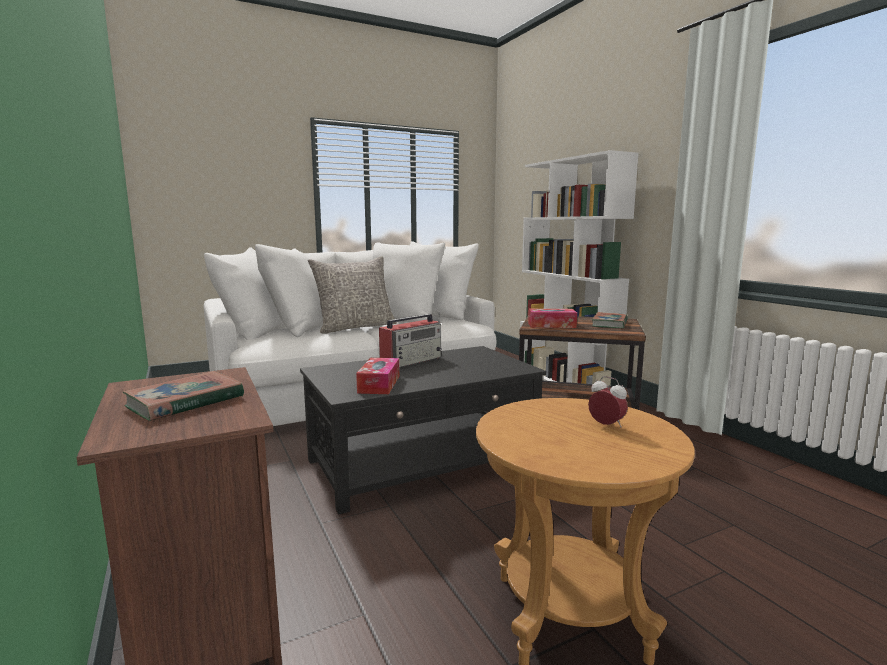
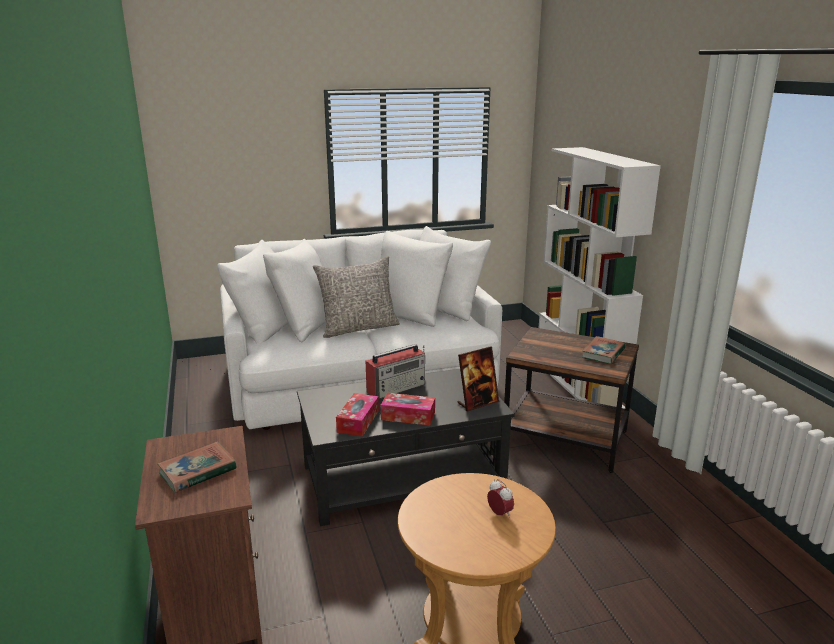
camera: 10 degrees right, 10 degrees up
(503, 366) = (477, 403): none -> picture frame
(551, 325) = (541, 352): tissue box -> tissue box (408, 416)

